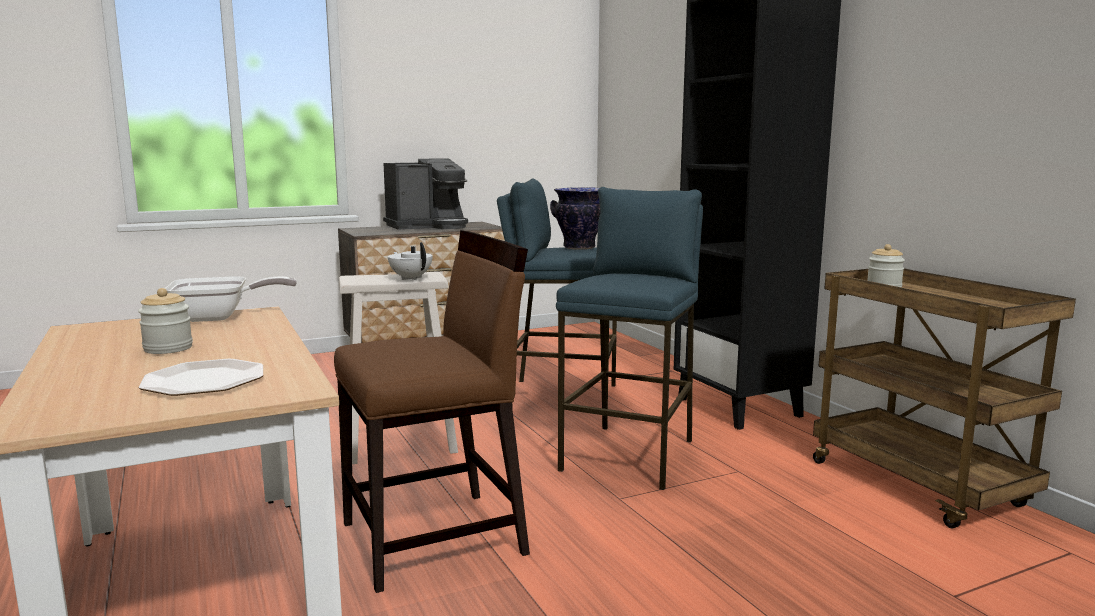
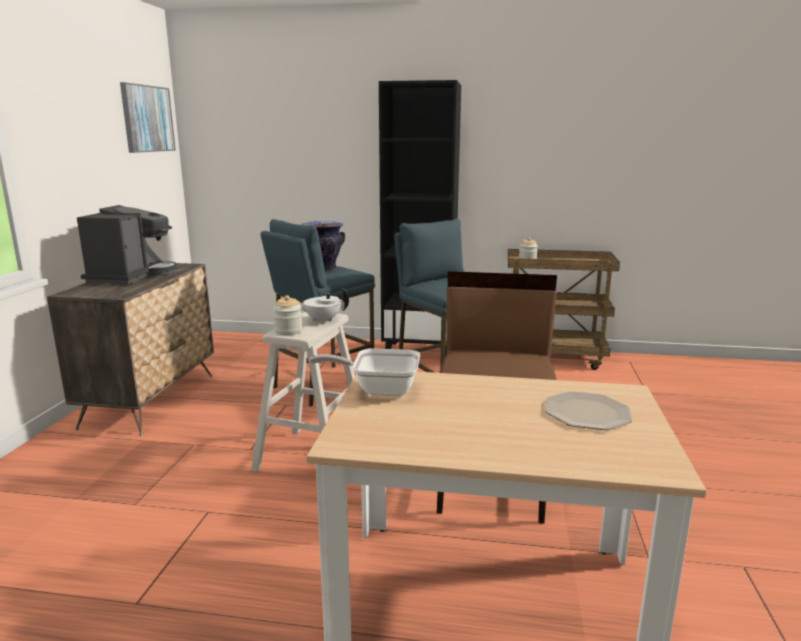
camera: 55 degrees left, 5 degrees up
(168, 348) = (475, 415): jar -> jar (288, 331)
(219, 317) = (378, 389): frying pan -> frying pan turned 105 degrees counterclockwise
(543, 77) = (147, 119): none -> picture

